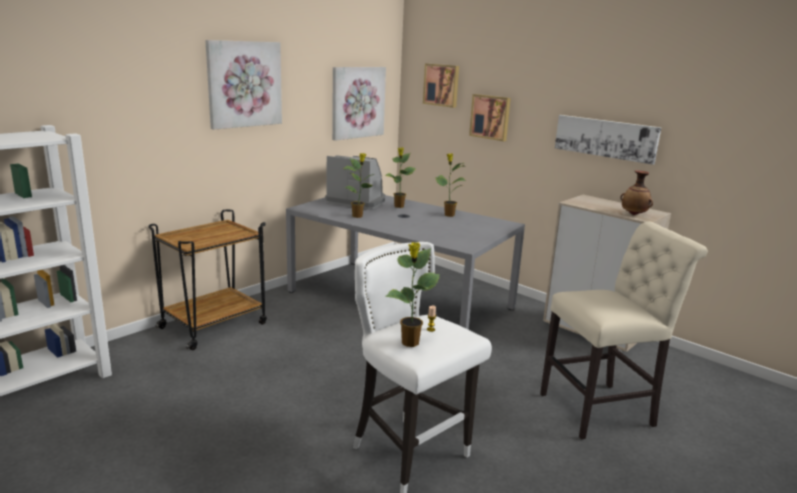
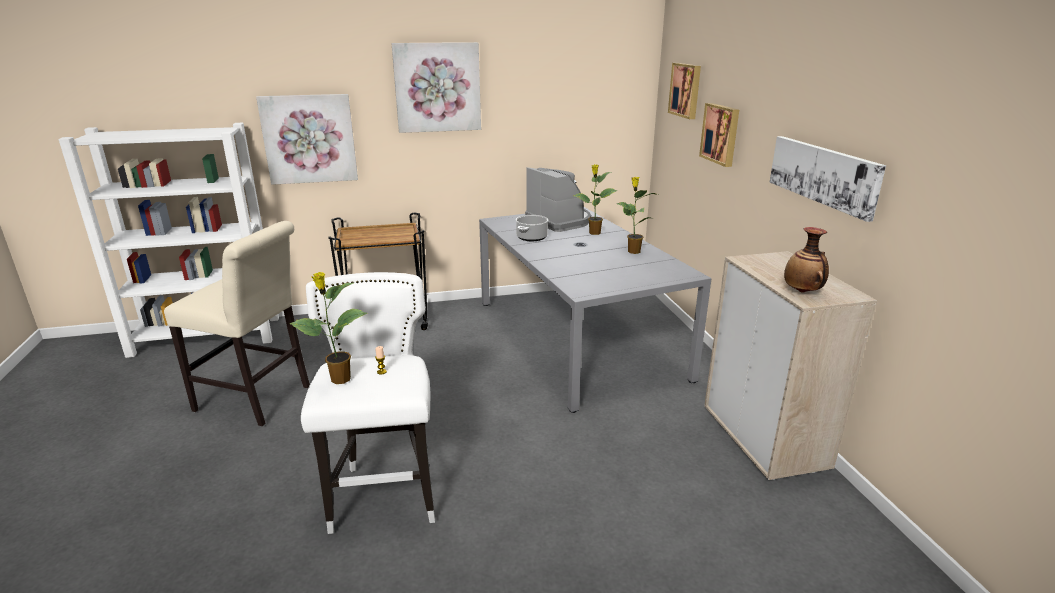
camera: 35 degrees right, 5 degrees up
(357, 102) = (589, 109): picture -> picture (309, 139)
(358, 216) = (531, 237): potted plant -> cooking pot
(602, 410) = (646, 538): beige stool -> beige stool (258, 400)

